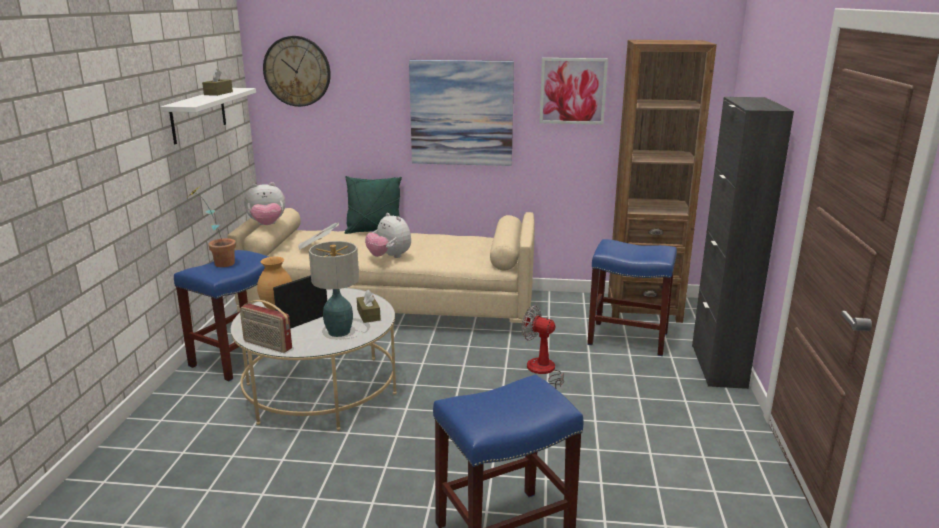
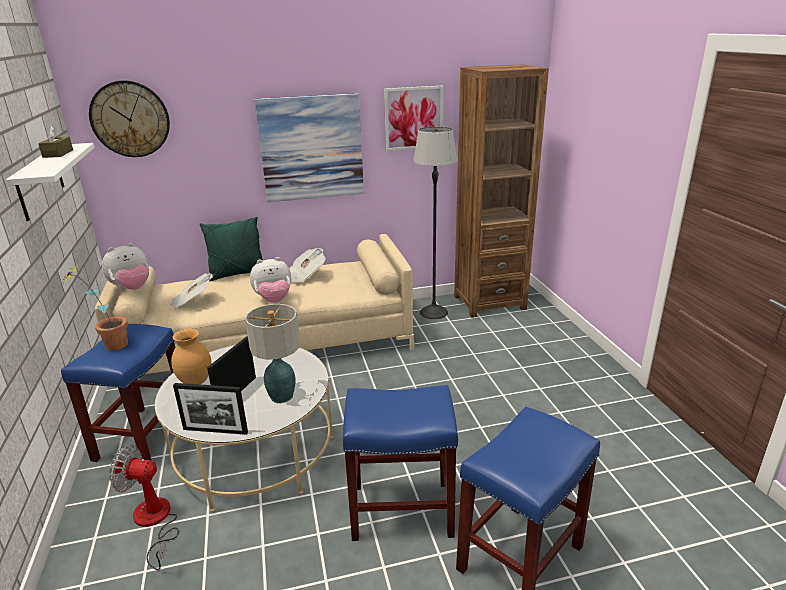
camera: 20 degrees left, 5 degrees up
(267, 345) = (215, 431): radio -> picture frame
(368, 315) = (298, 369): brown tissue box -> none
(389, 257) = (274, 300): plush toy -> plush toy turned 45 degrees counterclockwise
(434, 242) = (305, 276): none -> newspaper
(543, 372) = (449, 382): fan -> fan (154, 522)
(573, 307) = (433, 312): none -> floor lamp
(628, 338) = (496, 333): blue stool -> blue stool (402, 509)
(718, 366) = (578, 344): black cabinet -> none

